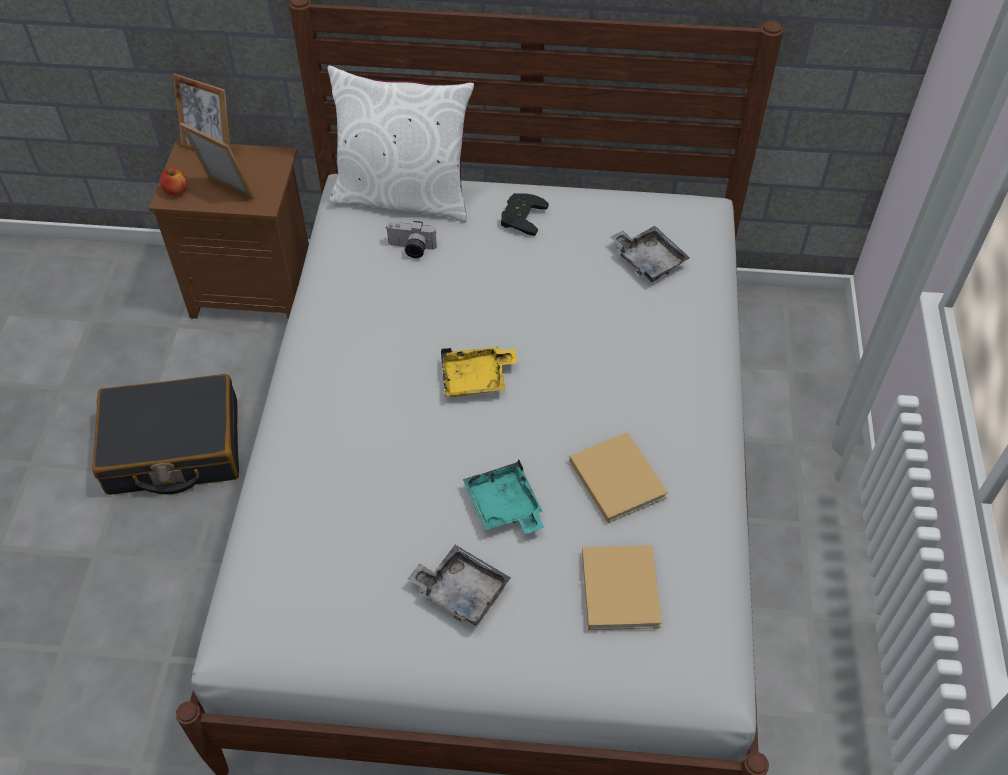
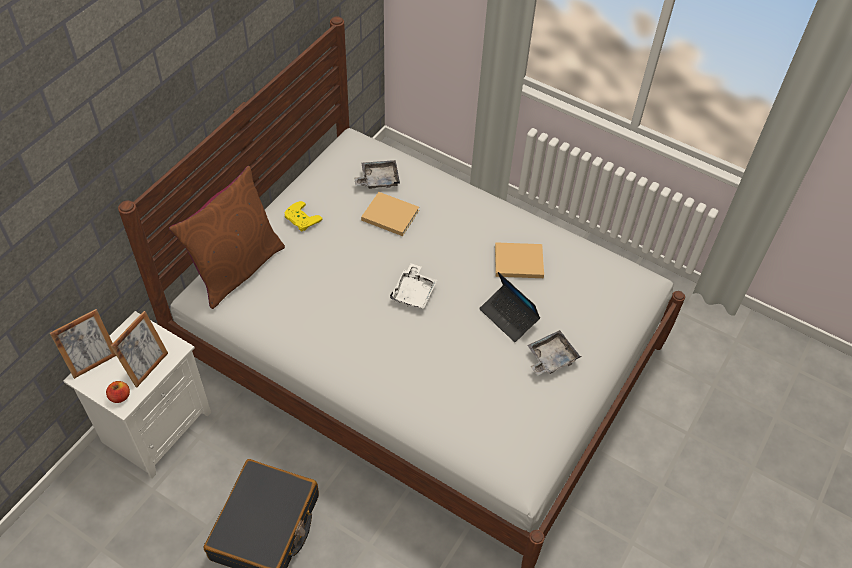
camera: 65 degrees left, 0 degrees up
(226, 192) = (147, 367): picture frame -> picture frame turned 150 degrees clockwise
(256, 289) = (156, 426): brown nightstand -> white nightstand
(403, 196) = (236, 268): white pillow -> brown pillow
(411, 249) = (288, 282): camera -> none
(476, 379) = (414, 292): yellow tray -> white tray
(504, 506) = (508, 317): turquoise tray -> laptop
(520, 216) = (300, 219): black game controller -> yellow game controller
(620, 586) = (582, 290): beige book -> beige book (388, 214)

